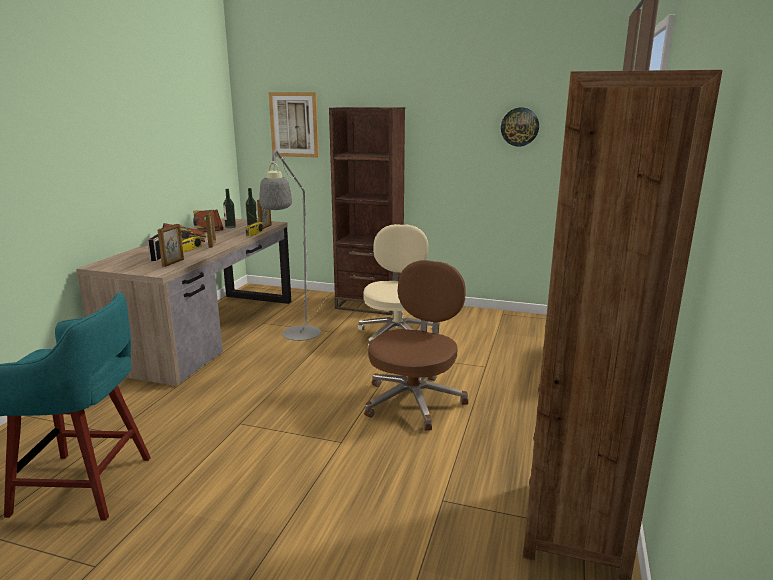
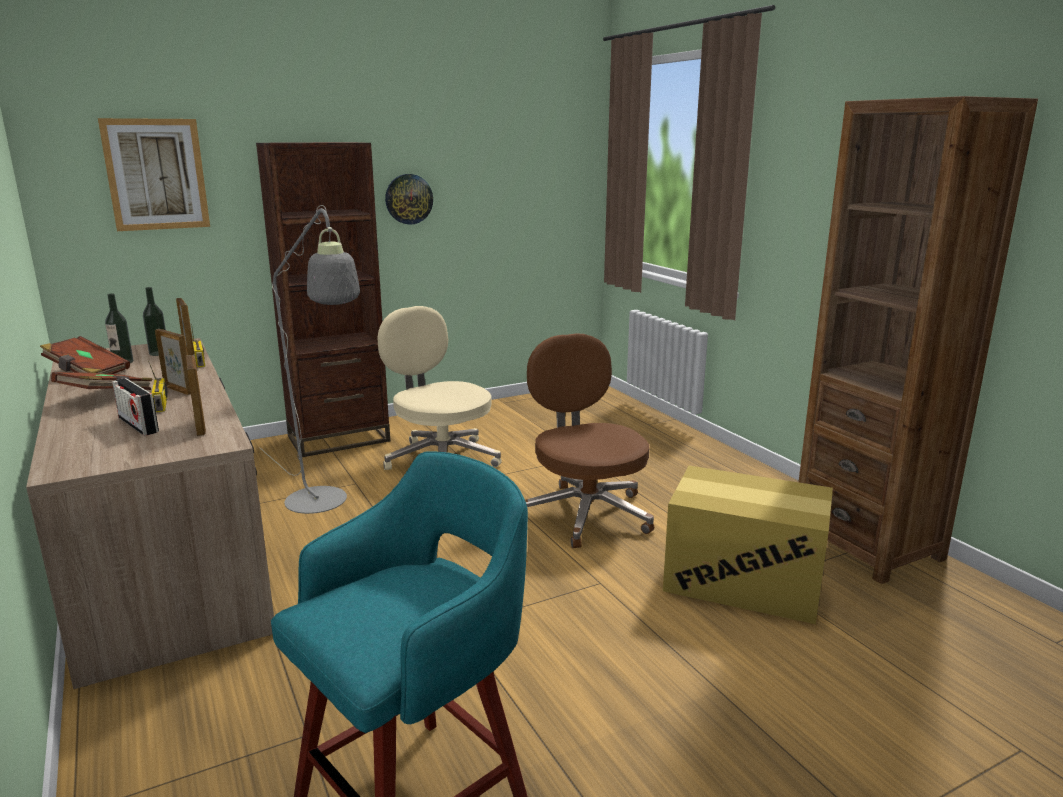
camera: 45 degrees left, 0 degrees up
(423, 492) = (744, 581): none -> cardboard box
(520, 127) = (497, 165): wall clock -> wall clock (408, 199)

